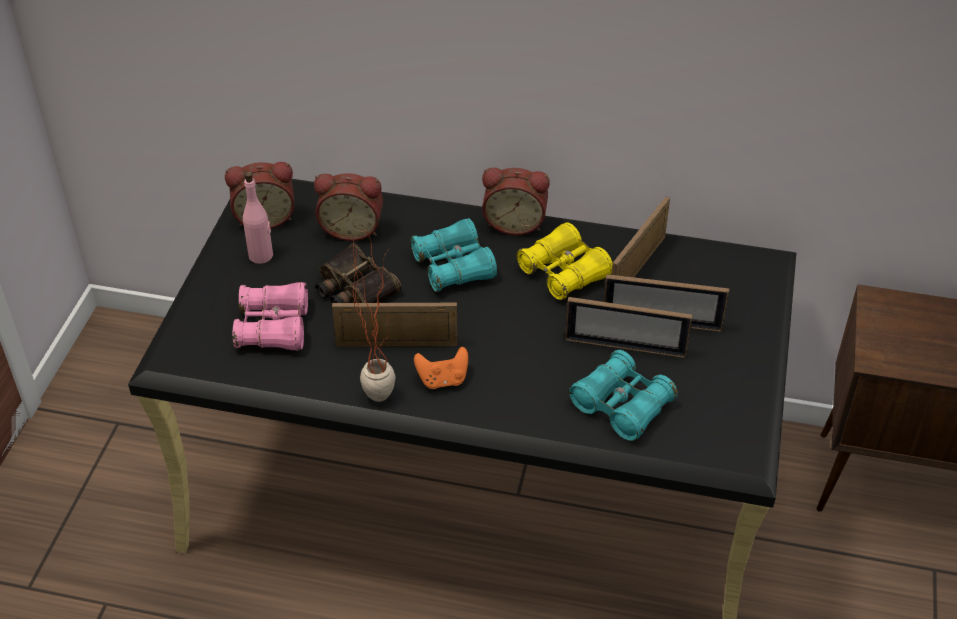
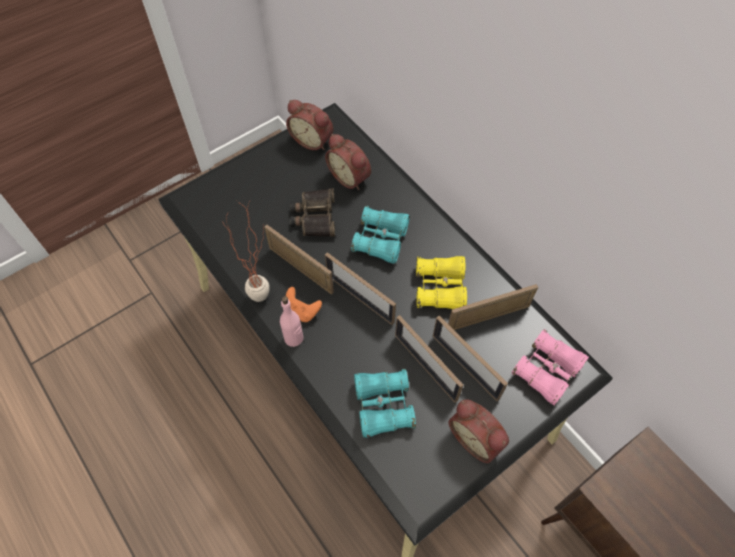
camera: 40 degrees right, 15 degrees up
(261, 255) = (287, 163): pink bottle -> pink bottle (294, 338)
(273, 327) = (250, 214): pink binoculars -> pink binoculars (547, 371)
(491, 331) = (360, 298): none -> picture frame
(515, 223) = (445, 233): alarm clock -> alarm clock (476, 437)

